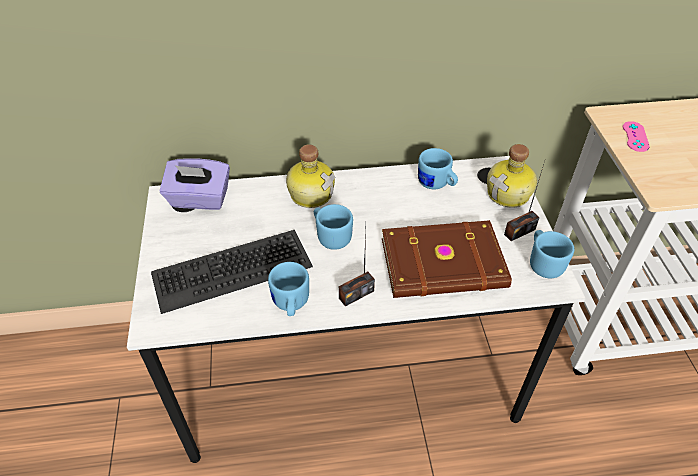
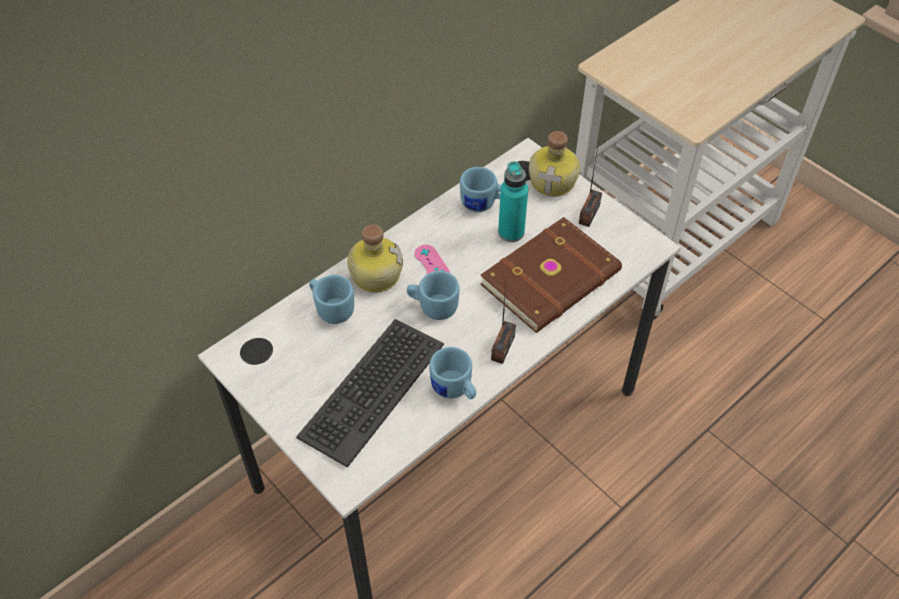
camera: 35 degrees left, 5 degrees up
(199, 199) = (268, 340): purple tissue box -> none
(440, 214) = (511, 232): none -> turquoise bottle
(544, 263) = (629, 233): blue mug -> blue mug (332, 308)
(635, 136) = (639, 78): pink game controller -> pink game controller (431, 263)

